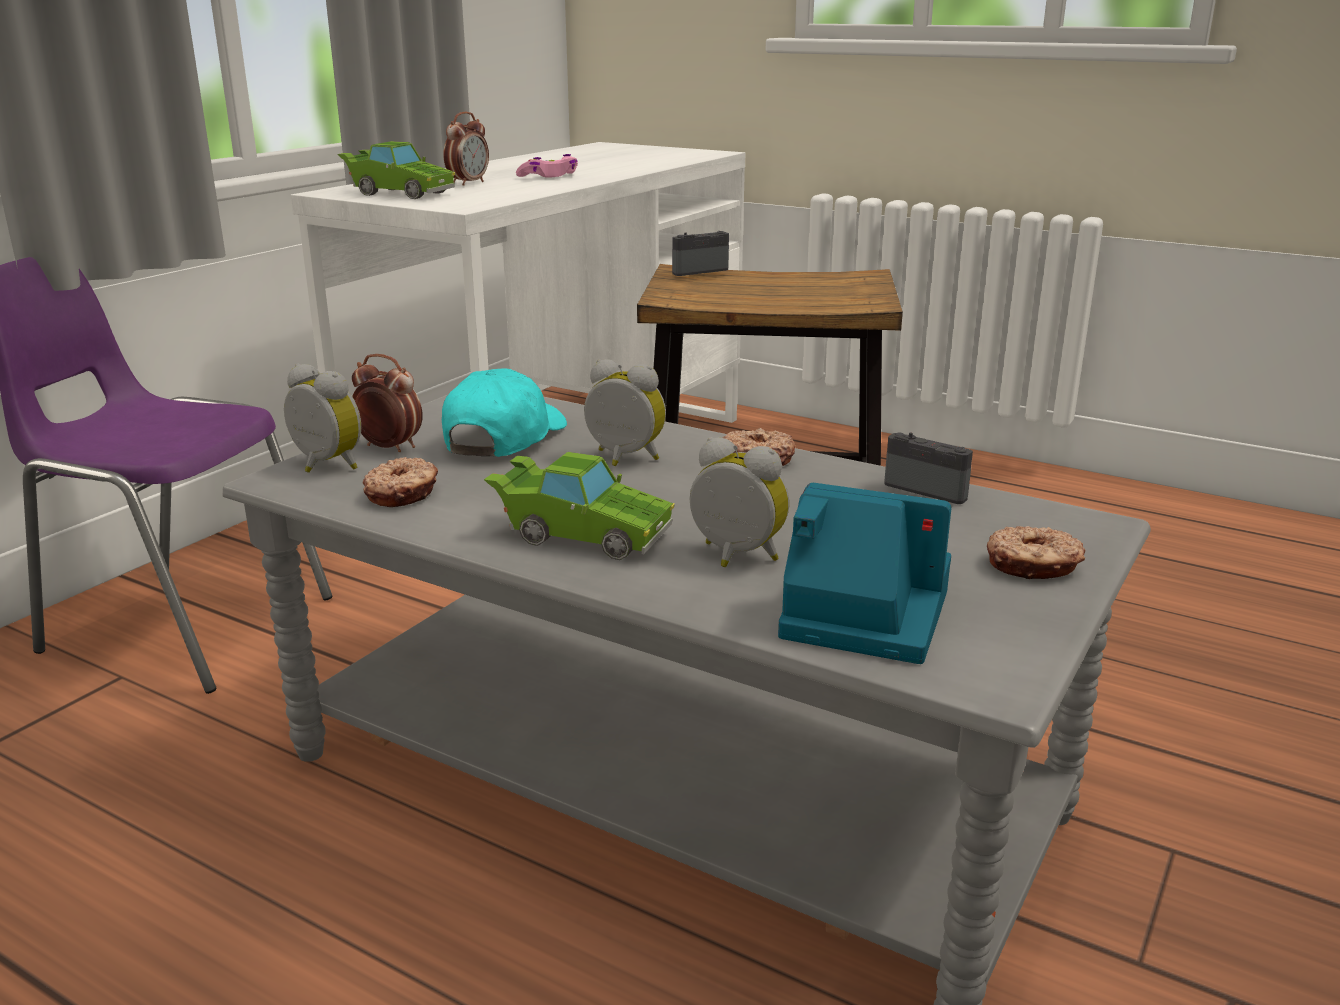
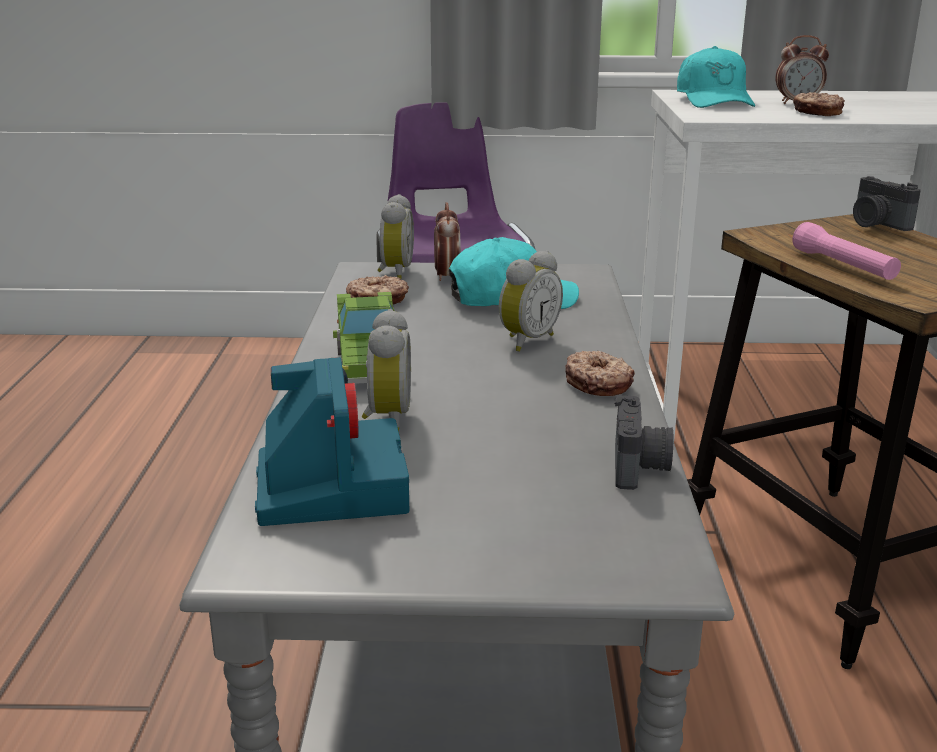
camera: 60 degrees right, 0 degrees up
(398, 193) = (714, 101): green toy car -> turquoise cap
(549, 176) = (889, 110): pink game controller -> none
(623, 459) = (526, 341): alarm clock -> alarm clock turned 45 degrees clockwise
(696, 270) = (876, 224): camera -> camera turned 150 degrees counterclockwise
(770, 302) = (843, 266): none -> pink flashlight
(1032, 566) = (508, 548): donut -> donut (817, 112)

